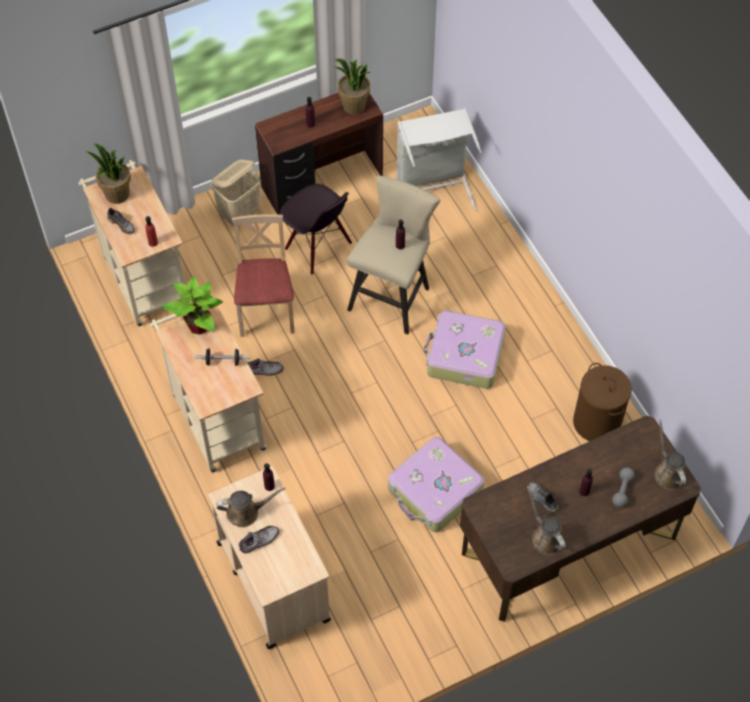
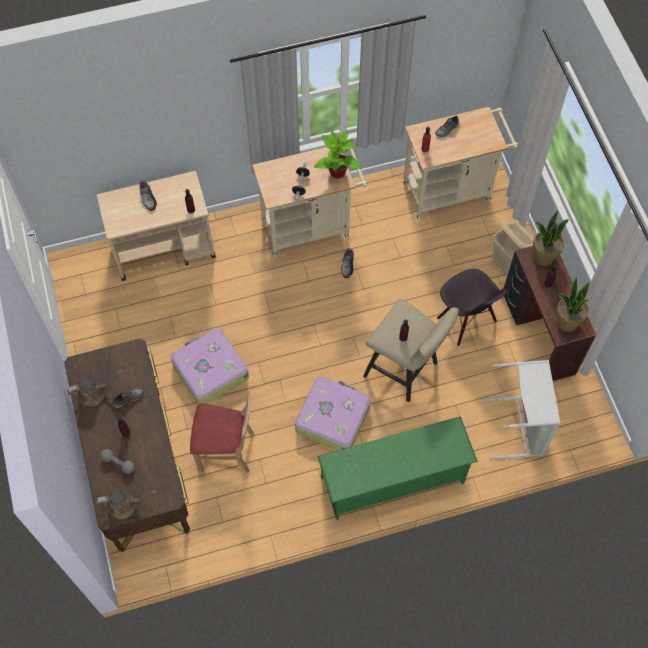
camera: 100 degrees right, 5 degrees up
(116, 195) = (478, 128): potted plant -> potted plant (543, 256)
(246, 512) = (173, 192): brown watering can -> none
(266, 312) = (404, 273): beige chair -> beige chair (226, 450)
(317, 247) = (466, 320): black chair -> black chair turned 90 degrees counterclockwise
(522, 291) = (393, 480): none -> green shoe rack
(597, 422) = (244, 513): brown laundry basket -> none

